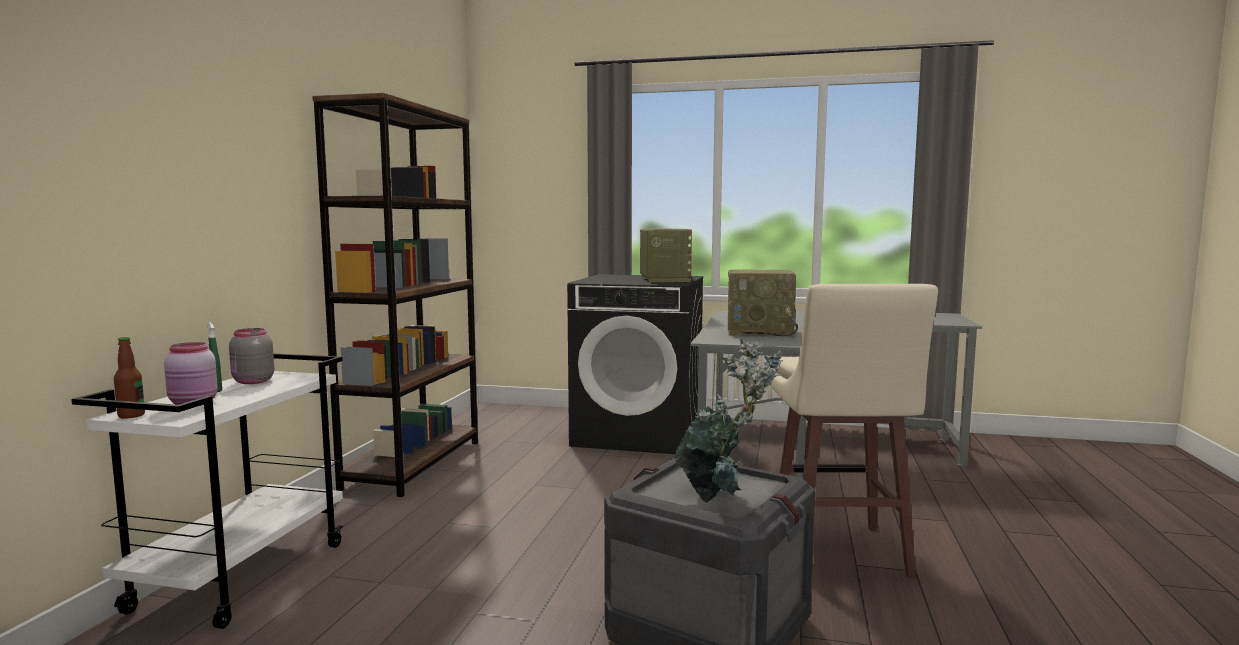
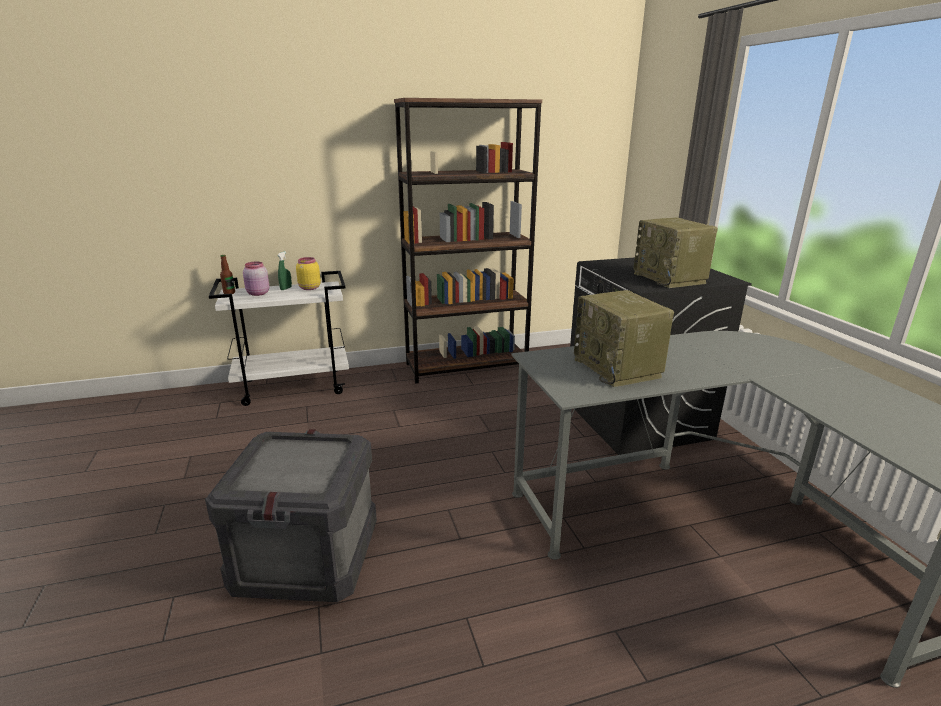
camera: 60 degrees right, 15 degrees up
(252, 381) = (309, 288): grey jar -> yellow jar
(664, 279) = (670, 278): radio -> radio turned 105 degrees clockwise
(721, 498) = (276, 473): potted plant -> none
(838, 554) = (480, 601): beige stool -> none

